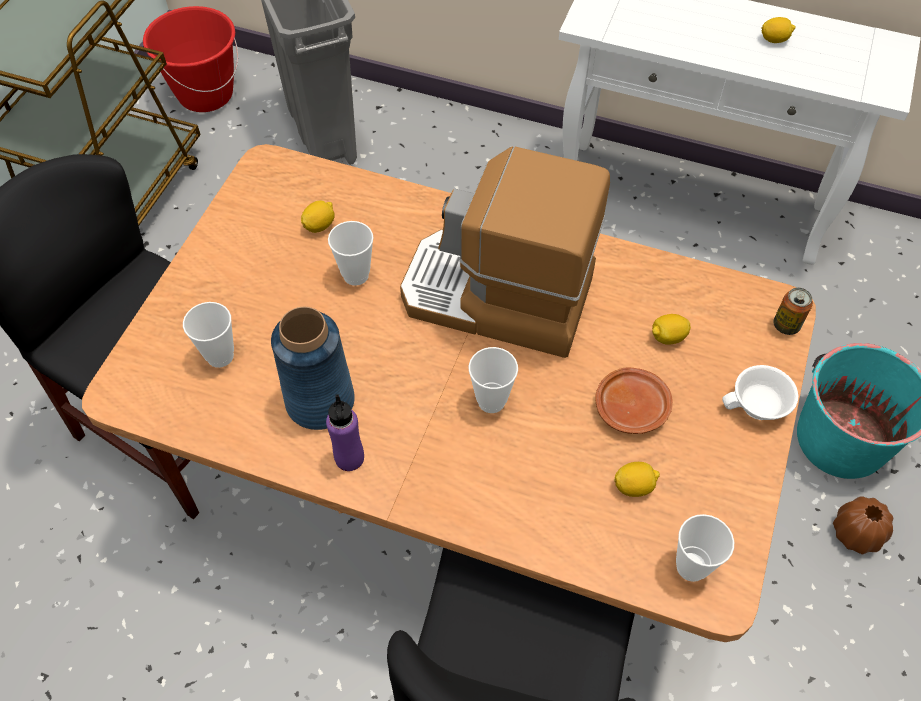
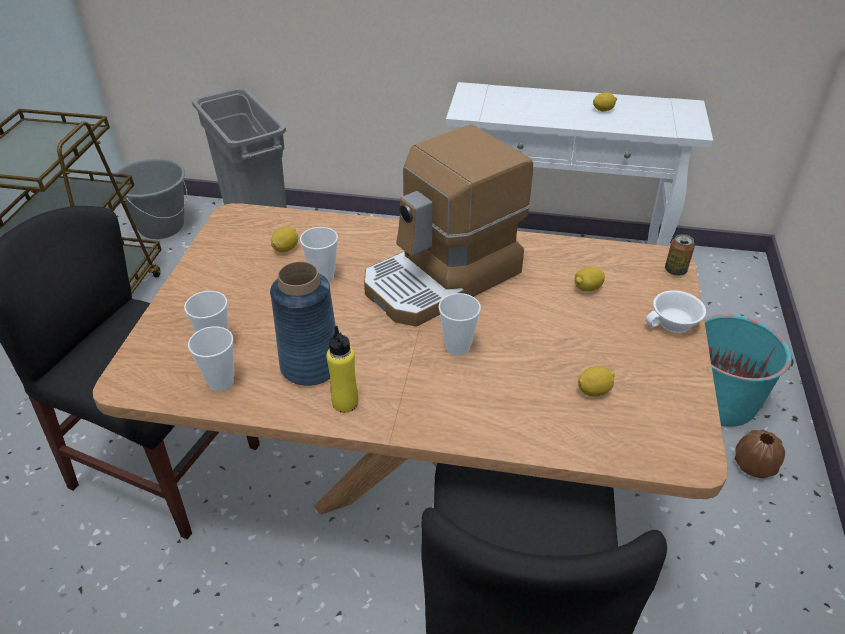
camera: 10 degrees left, 15 degrees down
(205, 94) = (161, 227): red bucket -> grey bucket
(349, 458) = (345, 403): purple bottle -> yellow bottle
(496, 299) = (443, 279): coffee machine -> coffee machine turned 45 degrees counterclockwise
(632, 407) = (574, 337): brown plate -> none
(691, 567) = (661, 441): cup -> cup (221, 382)

